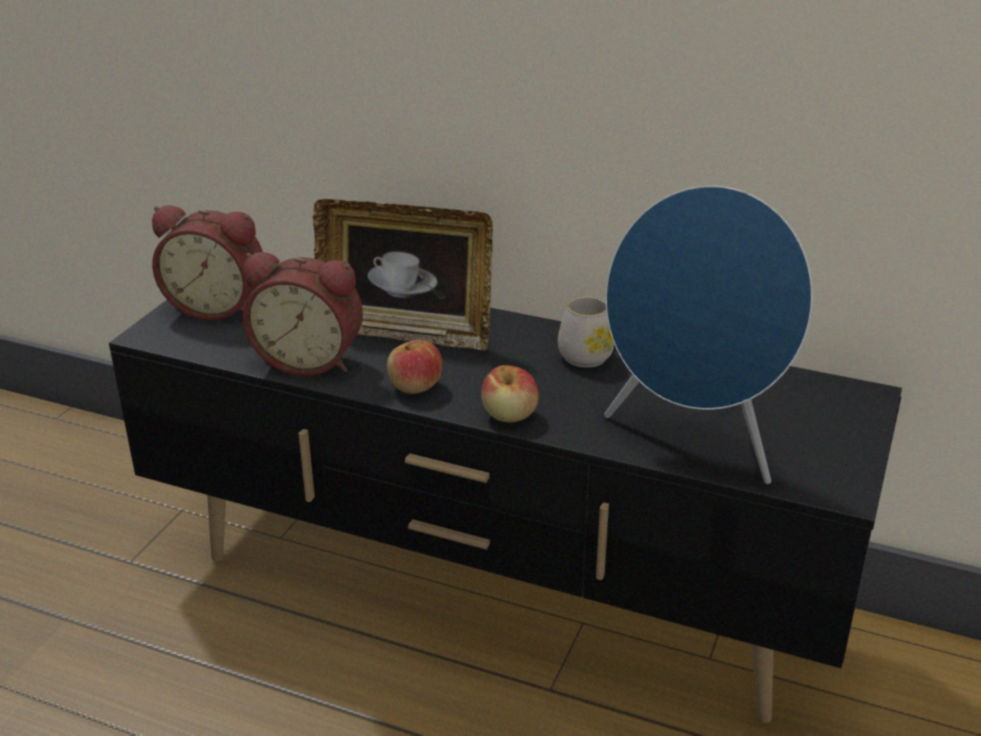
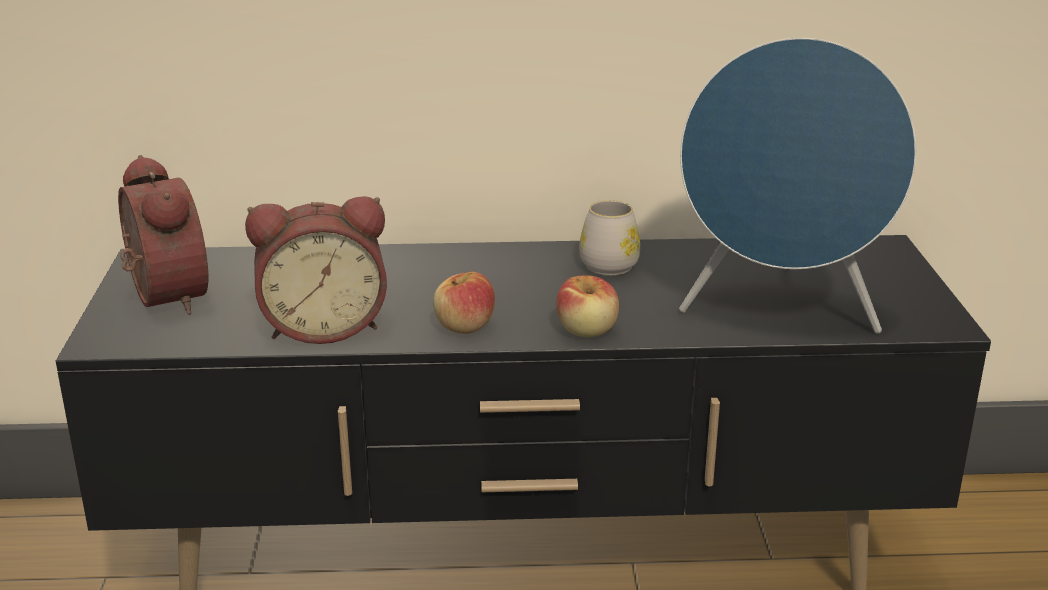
camera: 25 degrees left, 5 degrees down
(218, 306) = (162, 298): alarm clock -> alarm clock turned 105 degrees counterclockwise
(405, 332) = (404, 280): picture frame -> none

